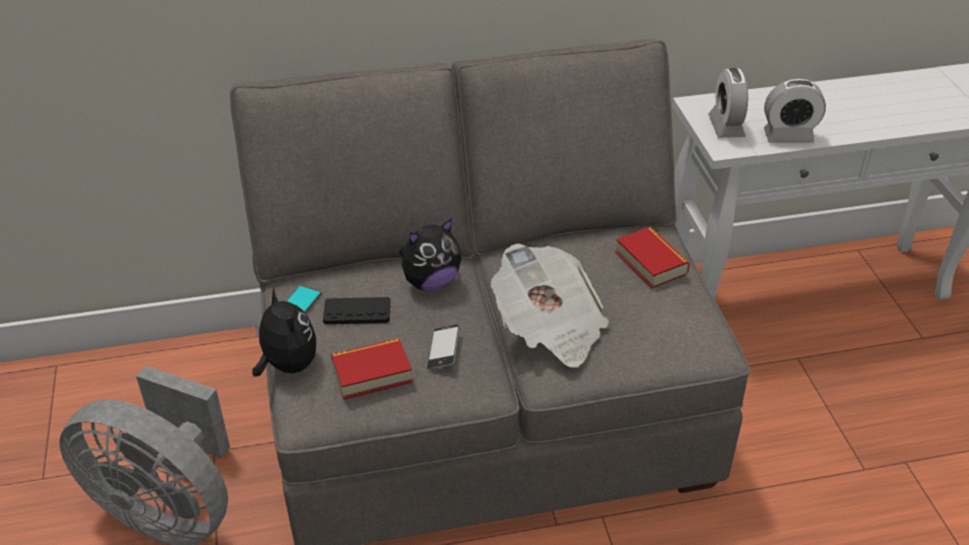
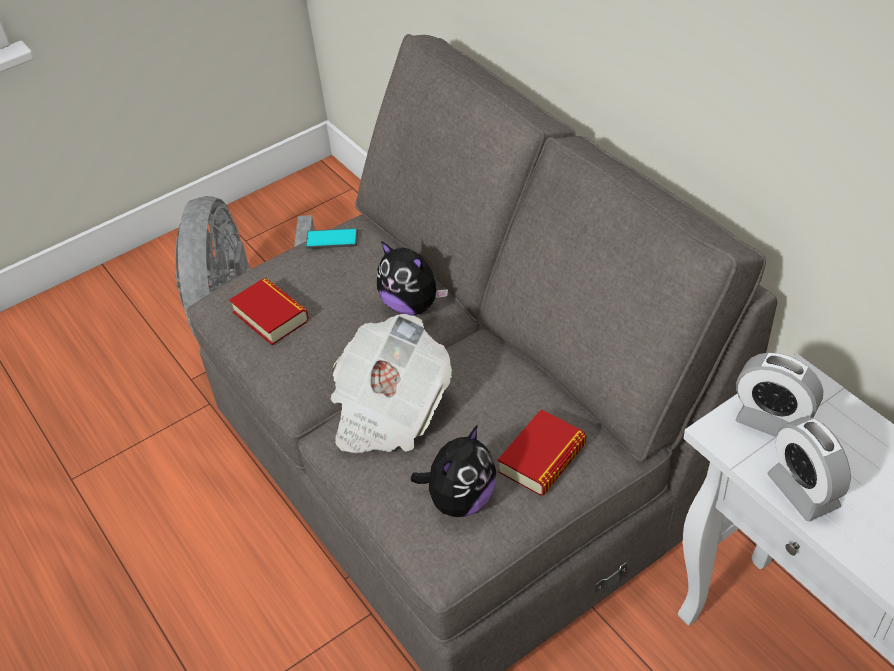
camera: 70 degrees right, 5 degrees up
(287, 365) = (264, 266): plush toy -> plush toy (460, 499)
(357, 312) = (343, 276): black game controller -> none
(443, 350) = (321, 349): phone -> none
(726, 126) = (771, 421): alarm clock -> alarm clock turned 120 degrees counterclockwise

